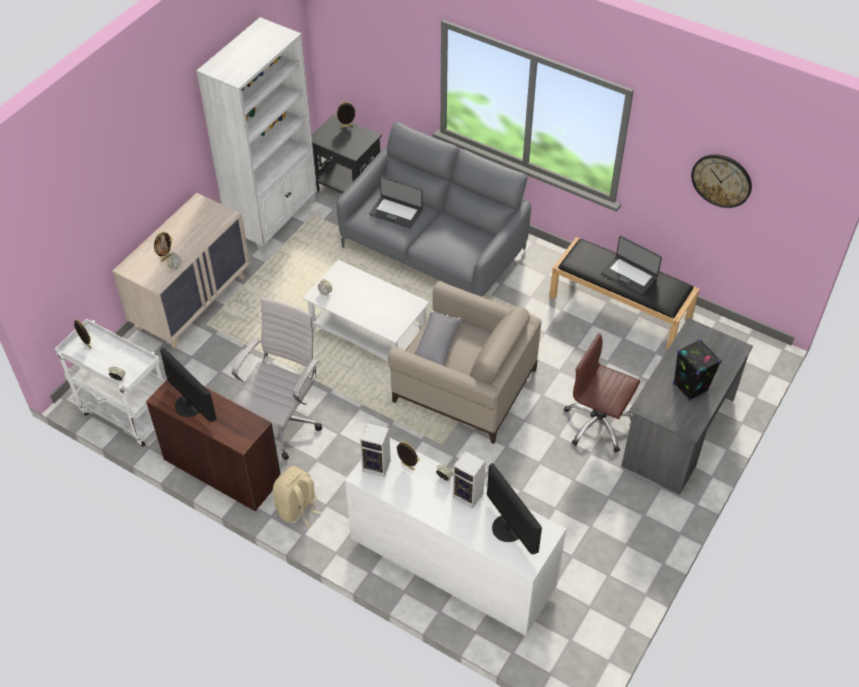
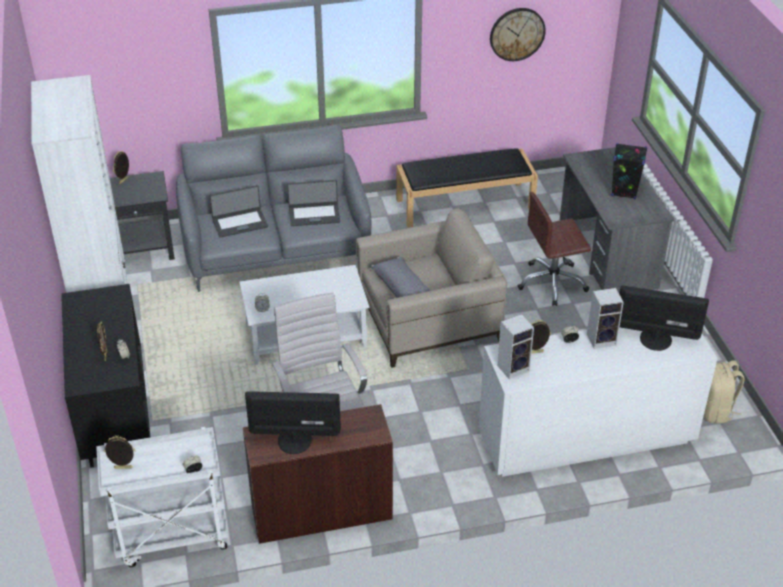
camera: 45 degrees left, 10 degrees down
(192, 302) = (115, 413): beige dresser -> black dresser
(298, 509) = (423, 491): beige backpack -> beige backpack (715, 411)
(629, 275) = (469, 164): laptop -> laptop (314, 215)

